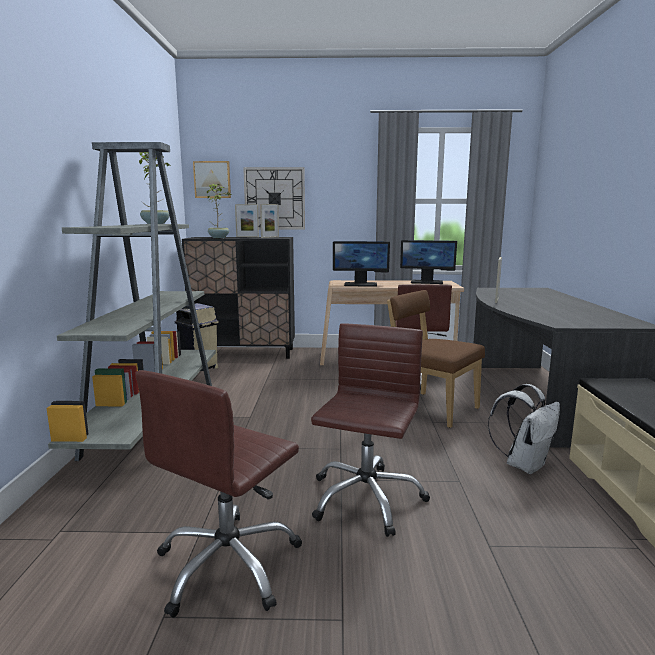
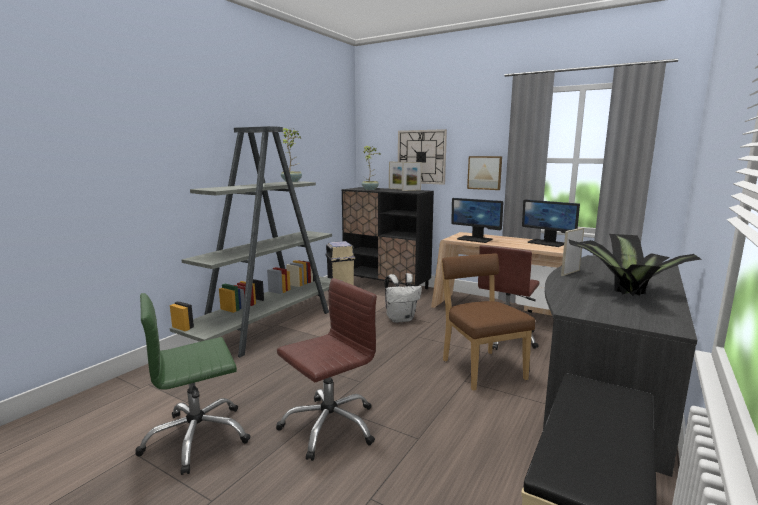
camera: 30 degrees right, 0 degrees up
(212, 179) = (376, 141): picture -> picture (484, 172)
(228, 565) = (197, 438): brown office chair -> green office chair
(524, 464) = (498, 445): white backpack -> white backpack (401, 319)
(557, 307) = (622, 290): none -> potted plant

